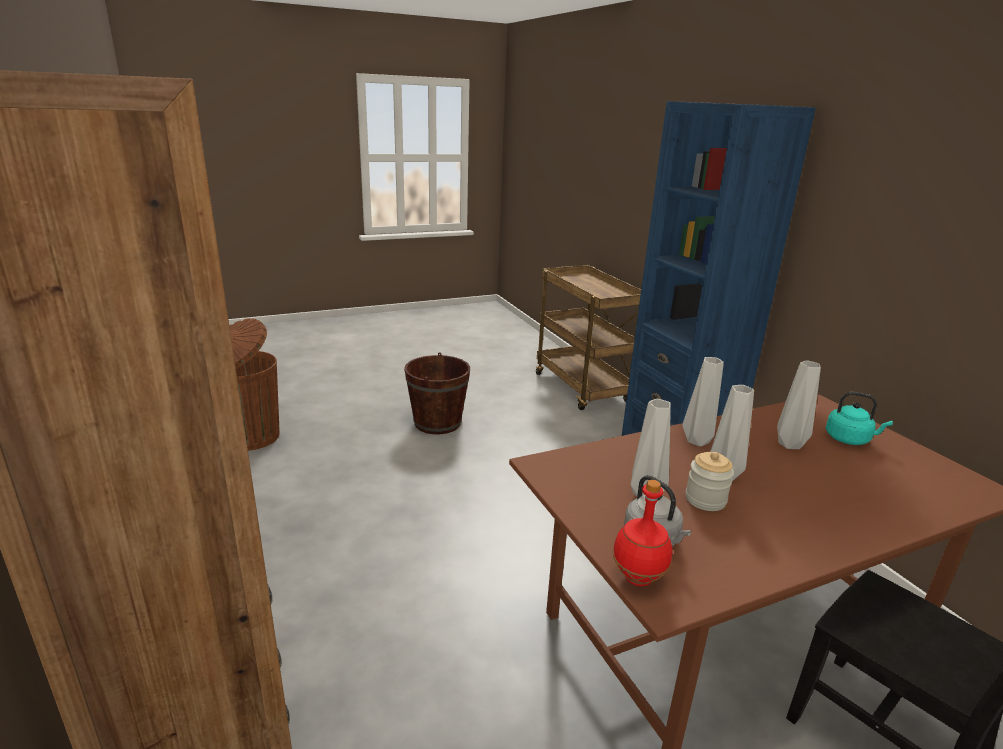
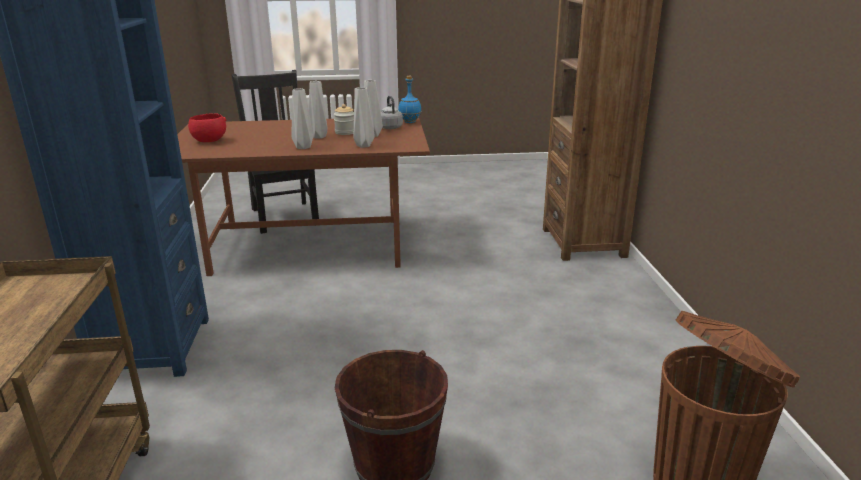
camera: 160 degrees left, 0 degrees up
(637, 577) = (410, 122): red bottle -> blue bottle
(790, 445) = (252, 142): grey vase -> grey vase (364, 145)
(849, 439) = (208, 141): turquoise kettle -> red bowl

